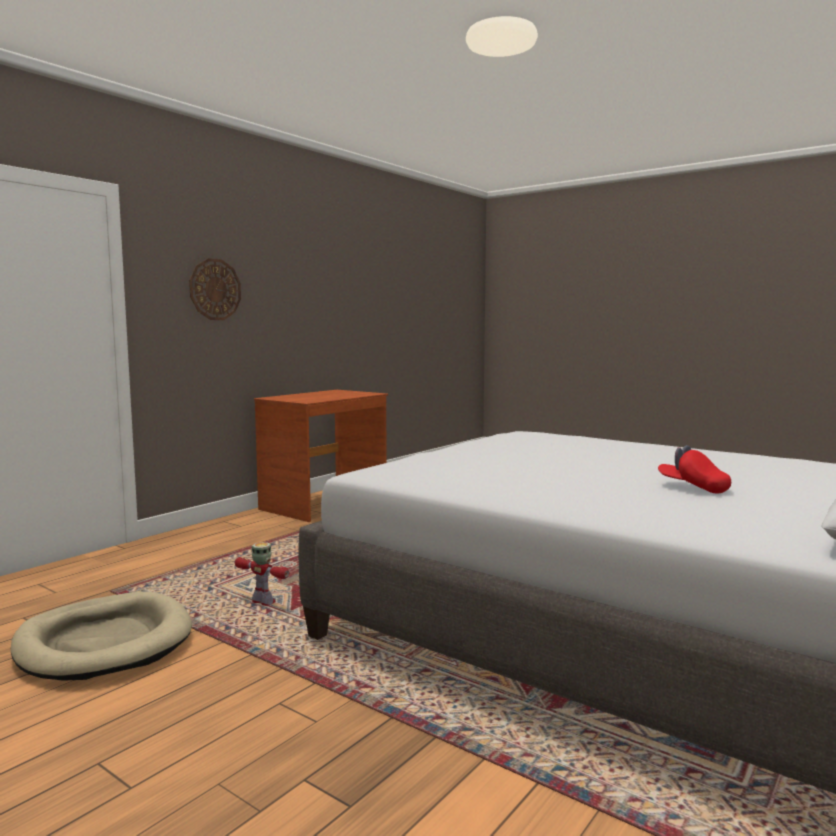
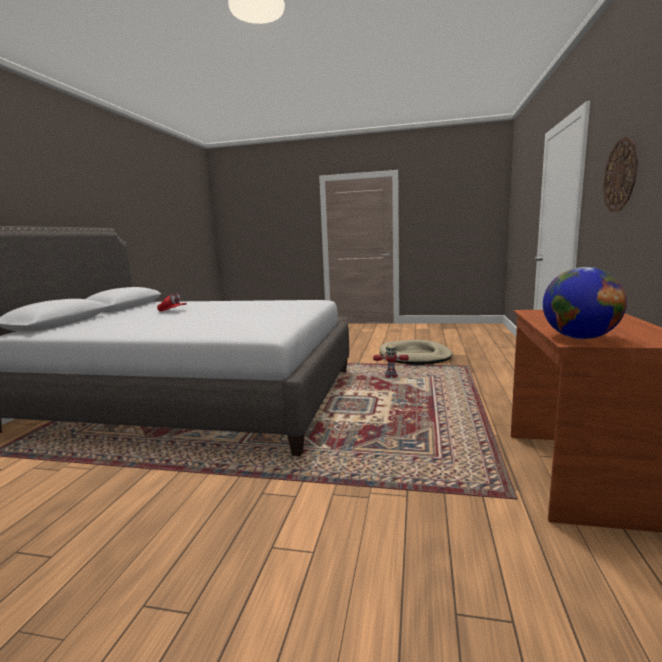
camera: 155 degrees right, 5 degrees up
(364, 393) = (579, 337): none -> globe

